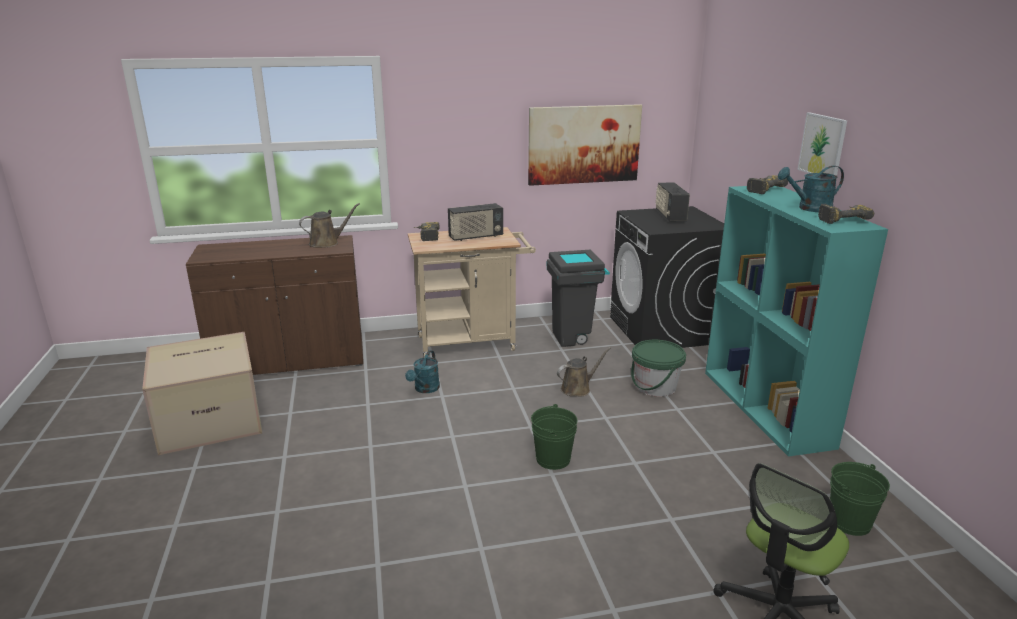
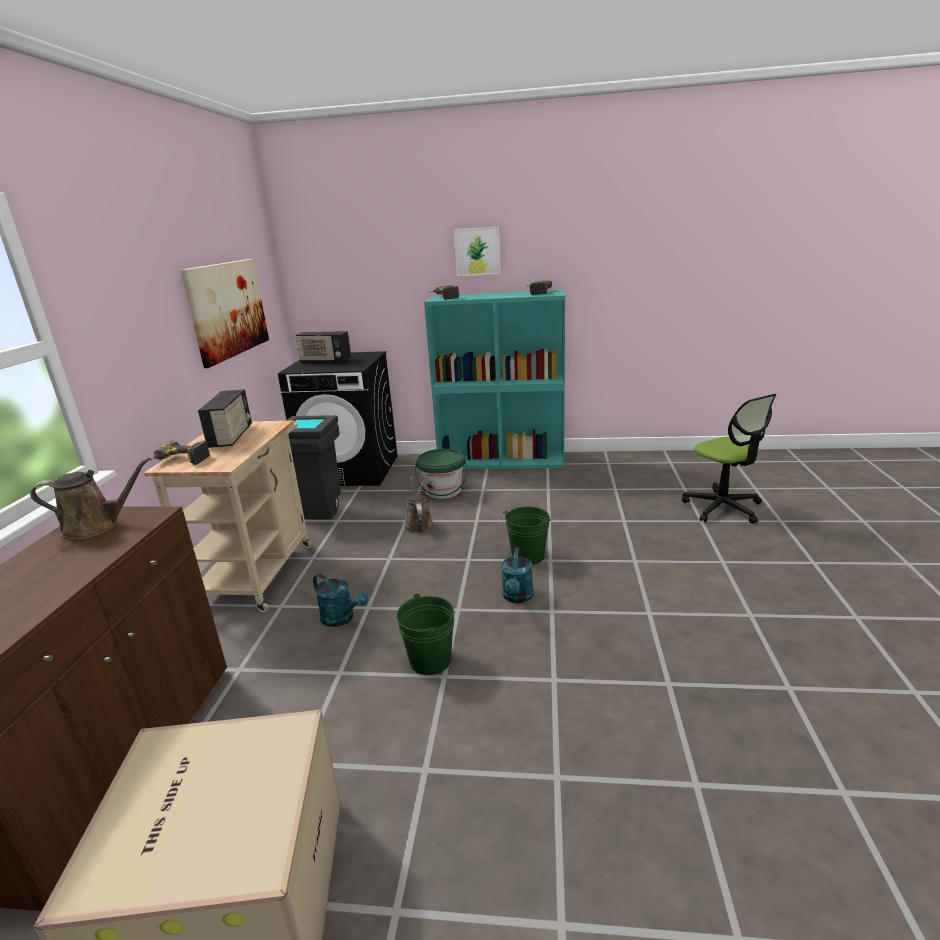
camera: 70 degrees left, 0 degrees up
(327, 243) = (96, 526): brown watering can -> brown watering can turned 90 degrees clockwise
(809, 208) = (506, 294): turquoise watering can -> turquoise watering can (517, 597)
(849, 522) = (637, 468): green bucket -> green bucket (430, 660)

